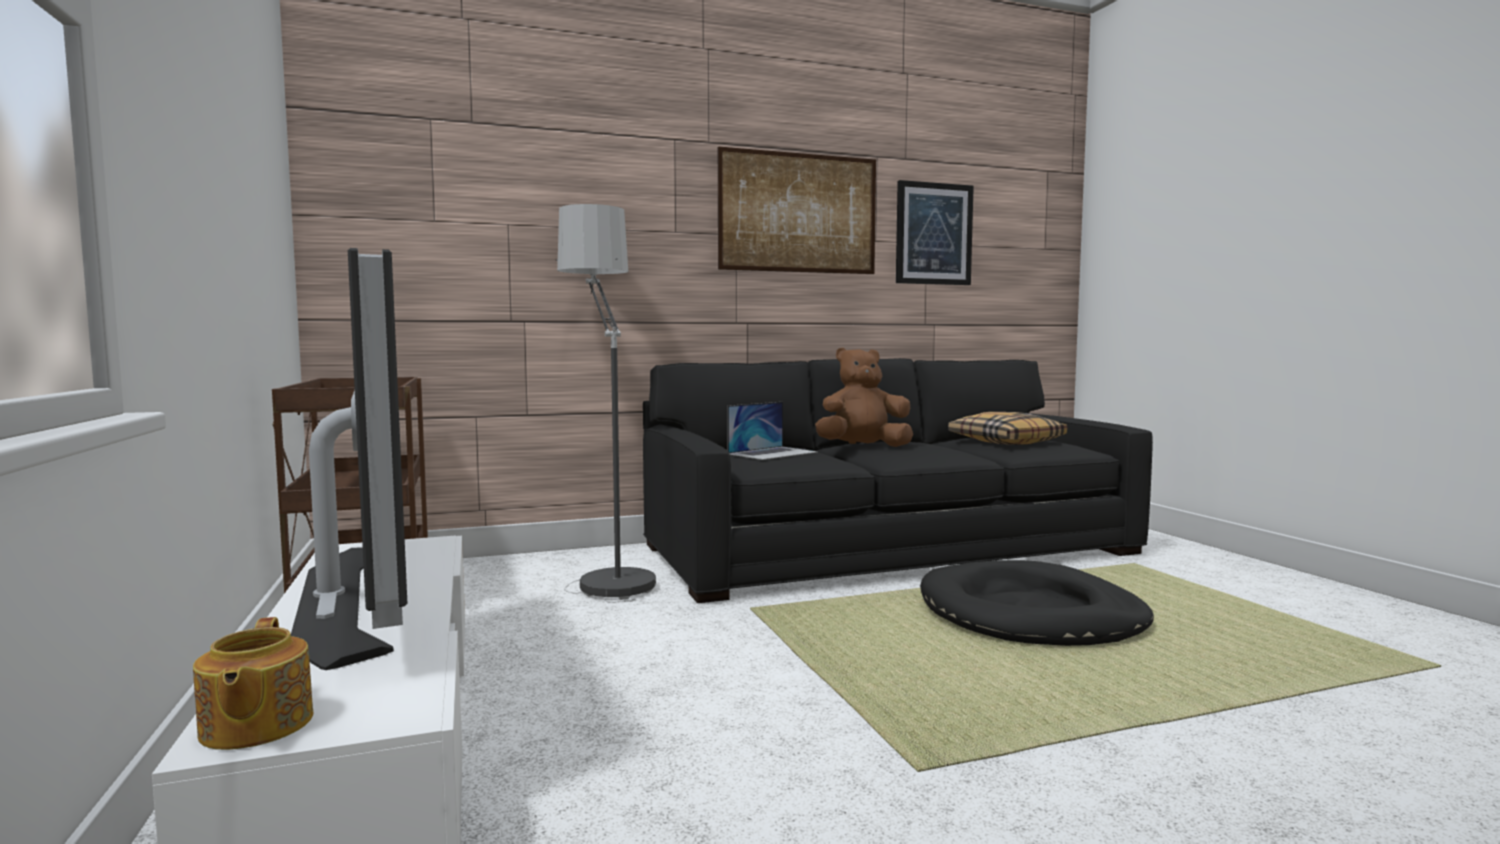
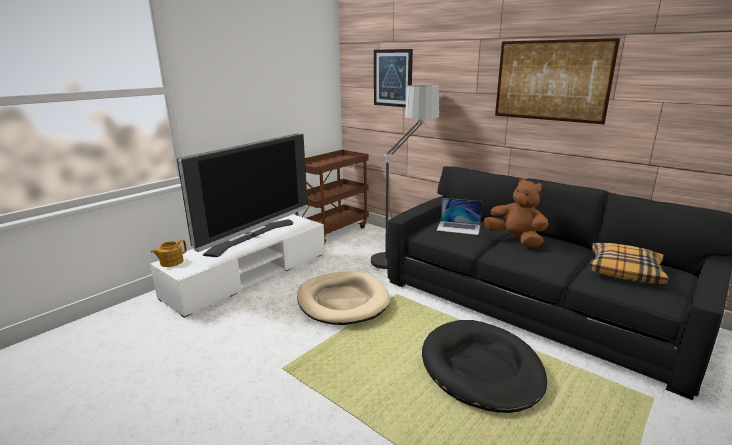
camera: 60 degrees right, 15 degrees up
(709, 654) = (342, 301): none -> beige dog bed
(933, 234) = (669, 95): picture -> picture (393, 78)

